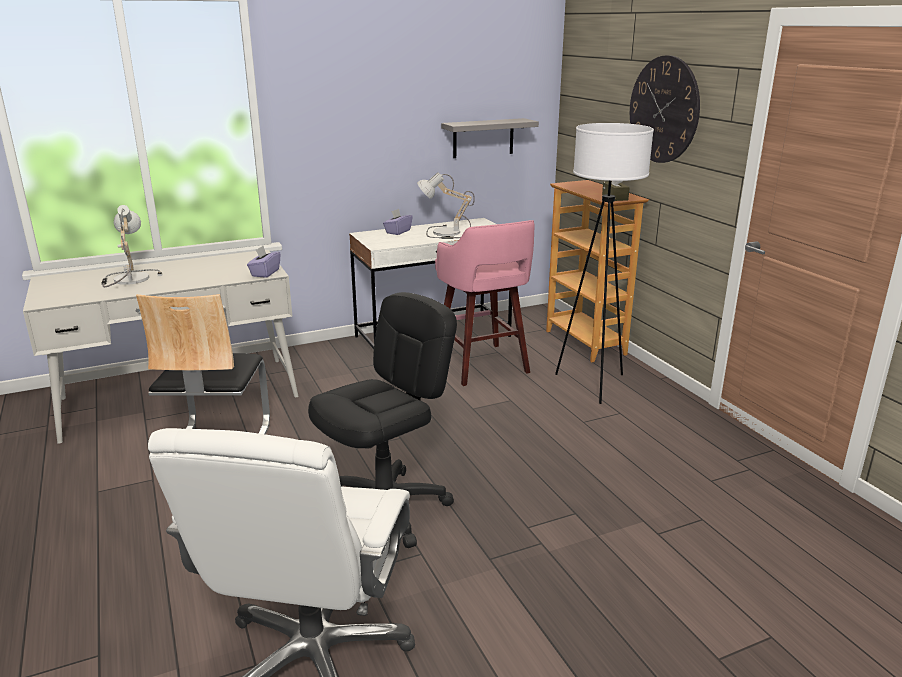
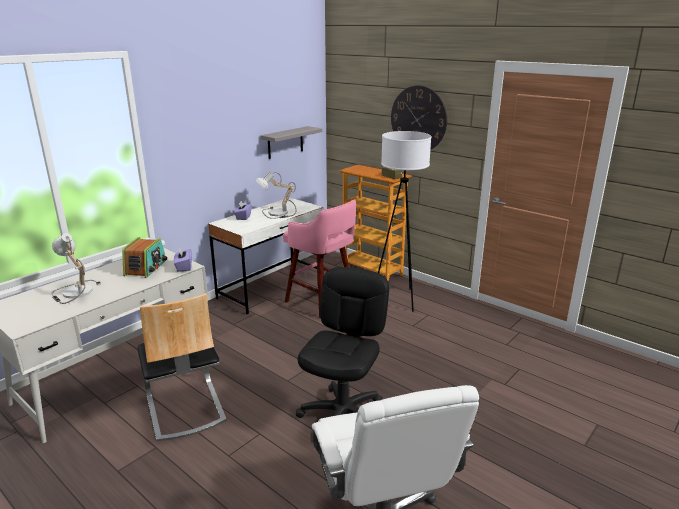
camera: 25 degrees left, 0 degrees up
(225, 268) = (146, 268): none -> radio

